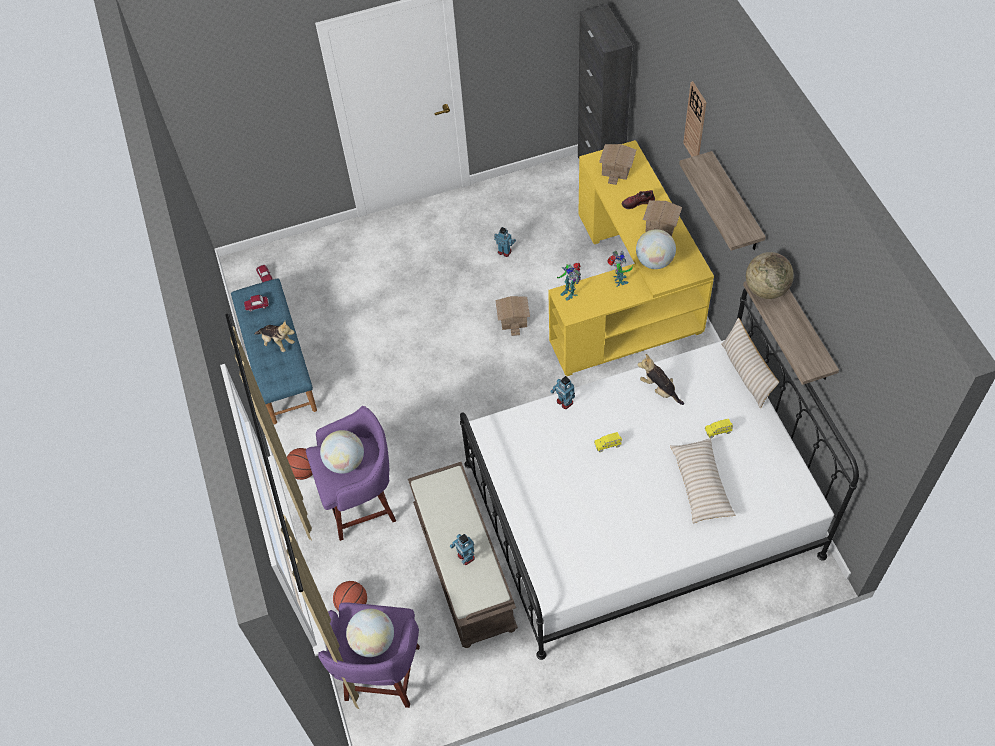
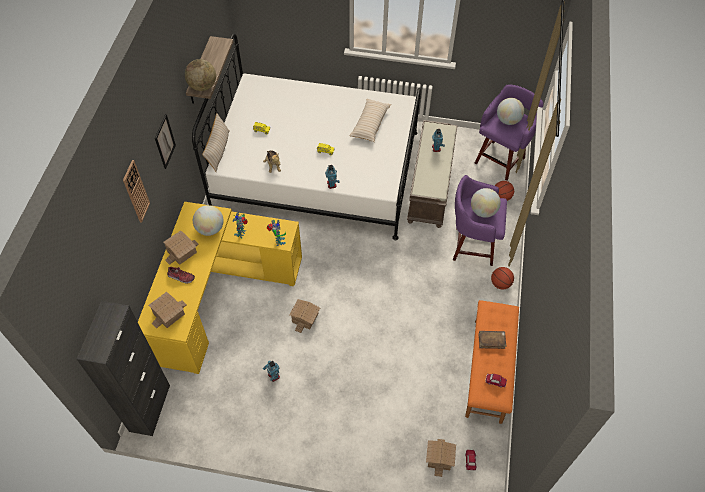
camera: 155 degrees left, 0 degrees up
(277, 342) = (491, 341): plush toy -> brown book
(279, 365) = (488, 370): blue bench -> orange bench
(296, 265) = (440, 457): none -> toy house
(701, 485) = (294, 112): beige pillow -> beige pillow (370, 124)
(736, 204) = (165, 141): shelf -> picture

